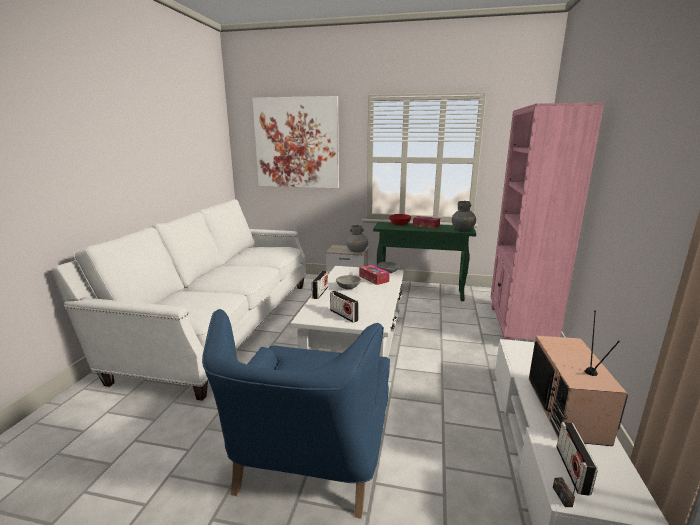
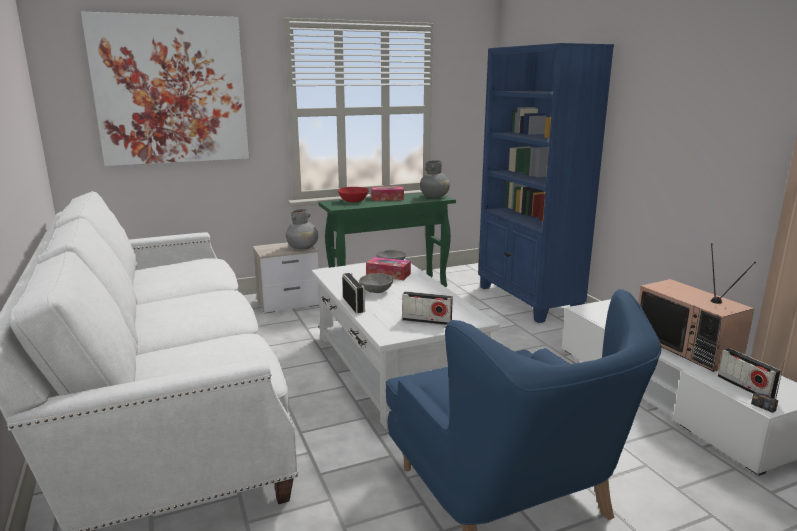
camera: 35 degrees left, 0 degrees up
(519, 328) = (528, 300): pink bookcase -> blue bookcase

